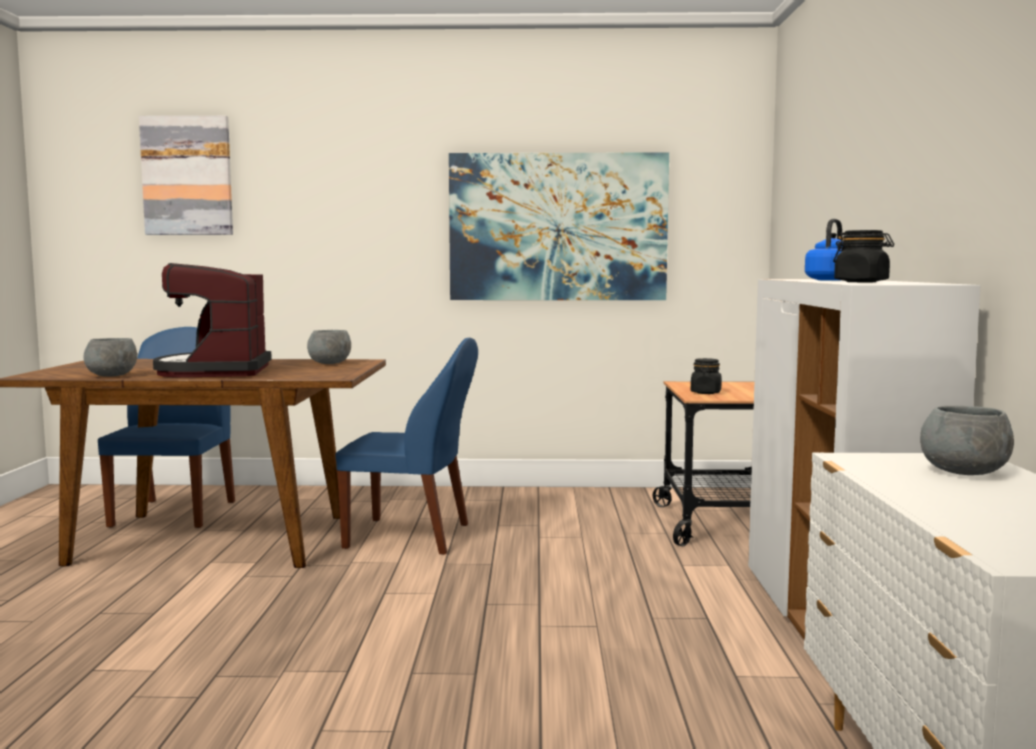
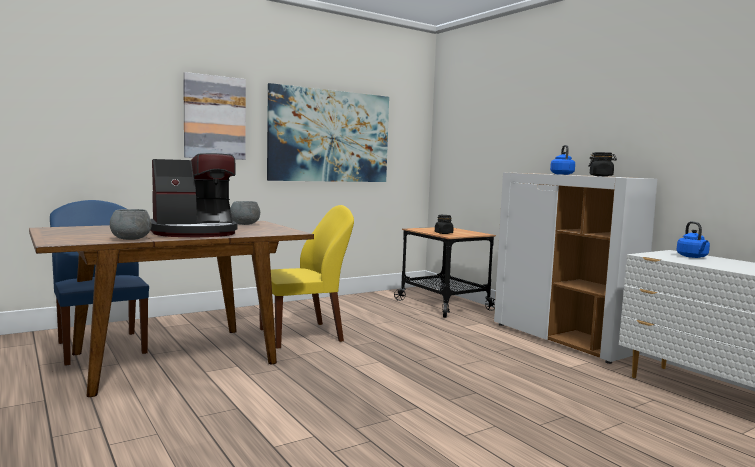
camera: 35 degrees left, 0 degrees up
(187, 176) = (68, 78): picture -> picture (214, 117)
(215, 371) = (194, 232): coffee machine -> coffee machine turned 75 degrees counterclockwise
(411, 537) = (303, 335): blue chair -> yellow chair
(964, 473) = (693, 257): grey bowl -> blue kettle

